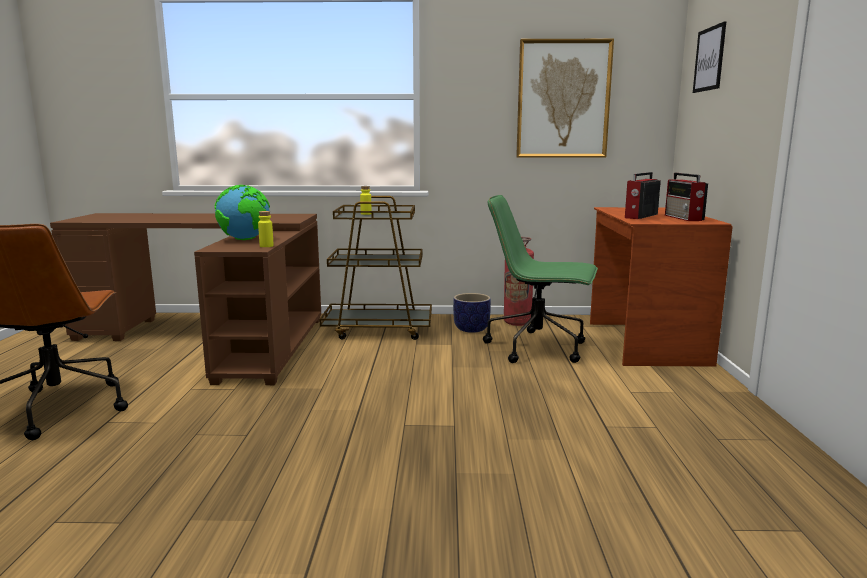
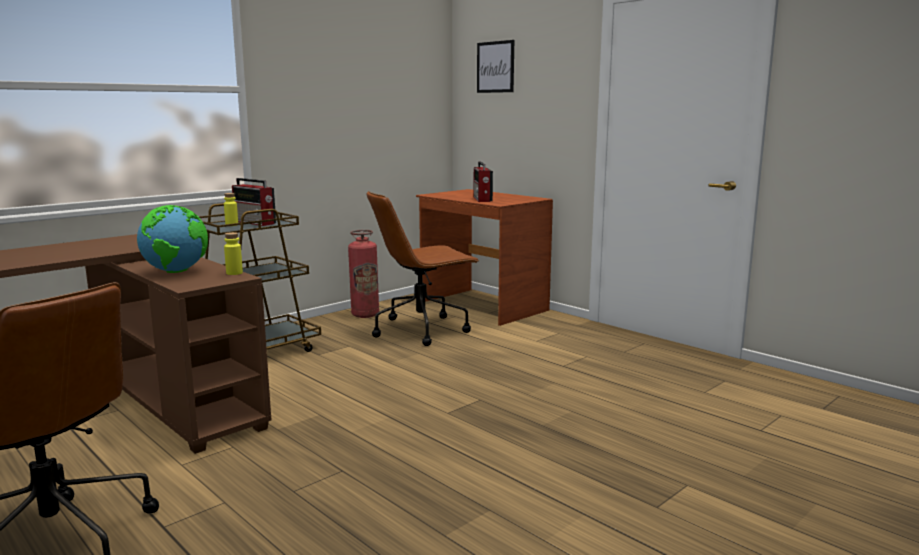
camera: 45 degrees left, 0 degrees up
(472, 329) = (339, 329): planter -> none
(538, 348) = (422, 329): green office chair -> brown office chair
(563, 99) = (373, 95): picture -> none
(684, 218) = (512, 197): radio -> radio (255, 222)

